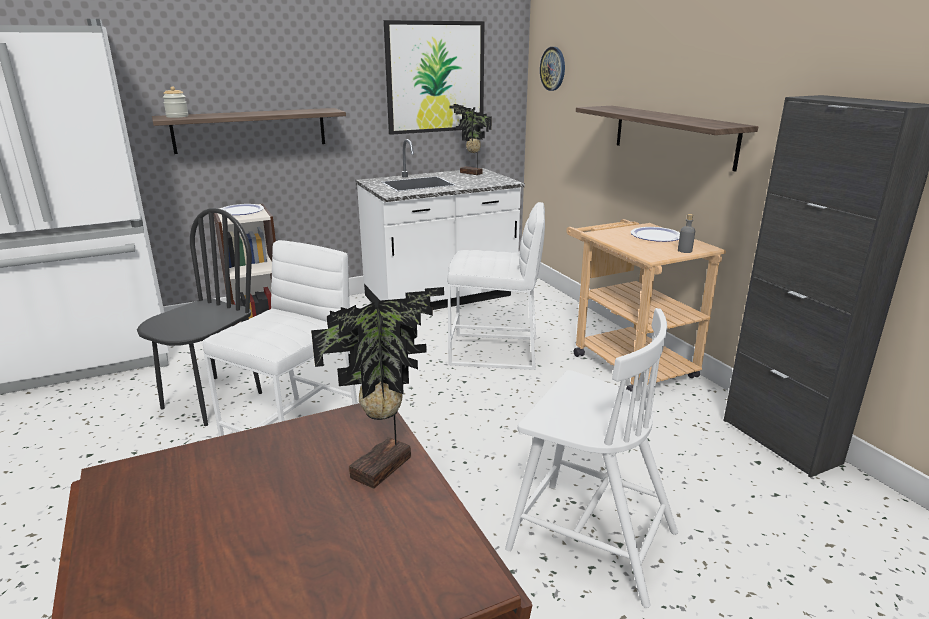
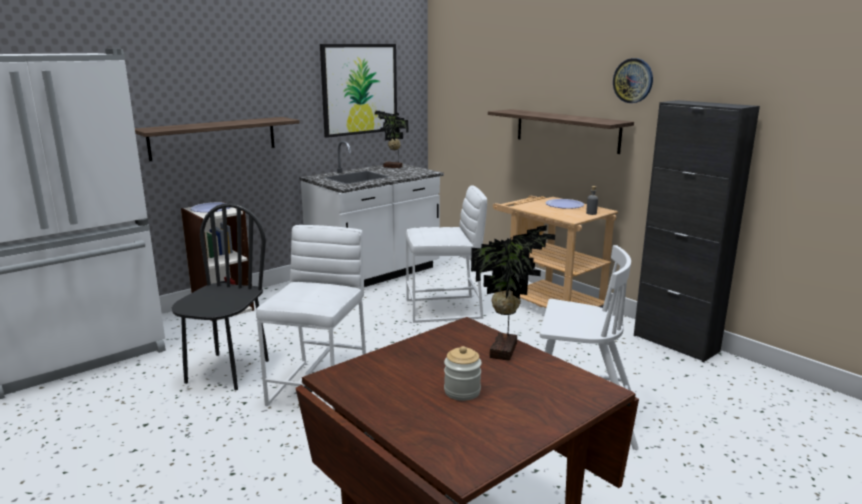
camera: 15 degrees left, 5 degrees down
(177, 116) = (158, 128): jar -> jar (462, 391)
(553, 68) = (453, 81): wall clock -> wall clock (633, 80)

